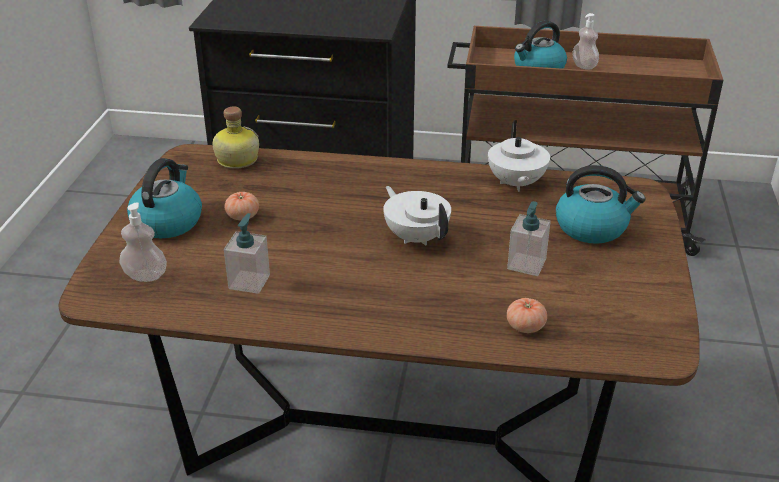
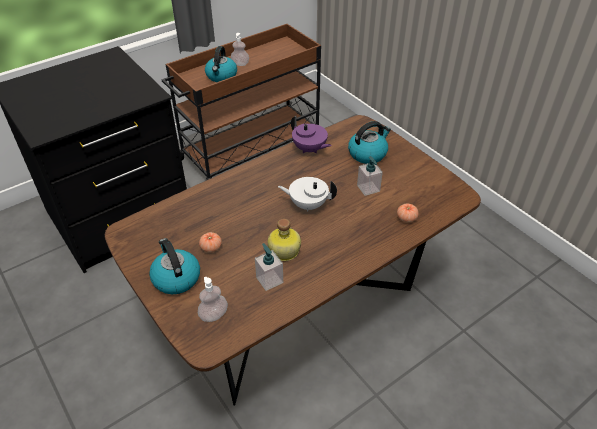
camera: 45 degrees left, 10 degrees up
(236, 159) = (155, 217): bottle -> bottle (283, 251)
(515, 184) = (309, 149): white teapot -> purple teapot

